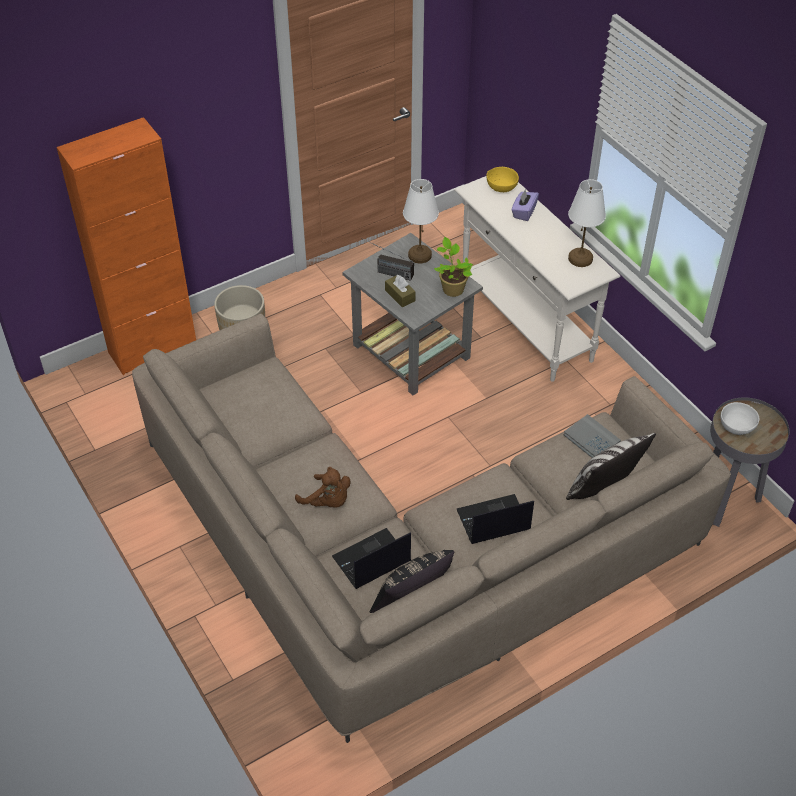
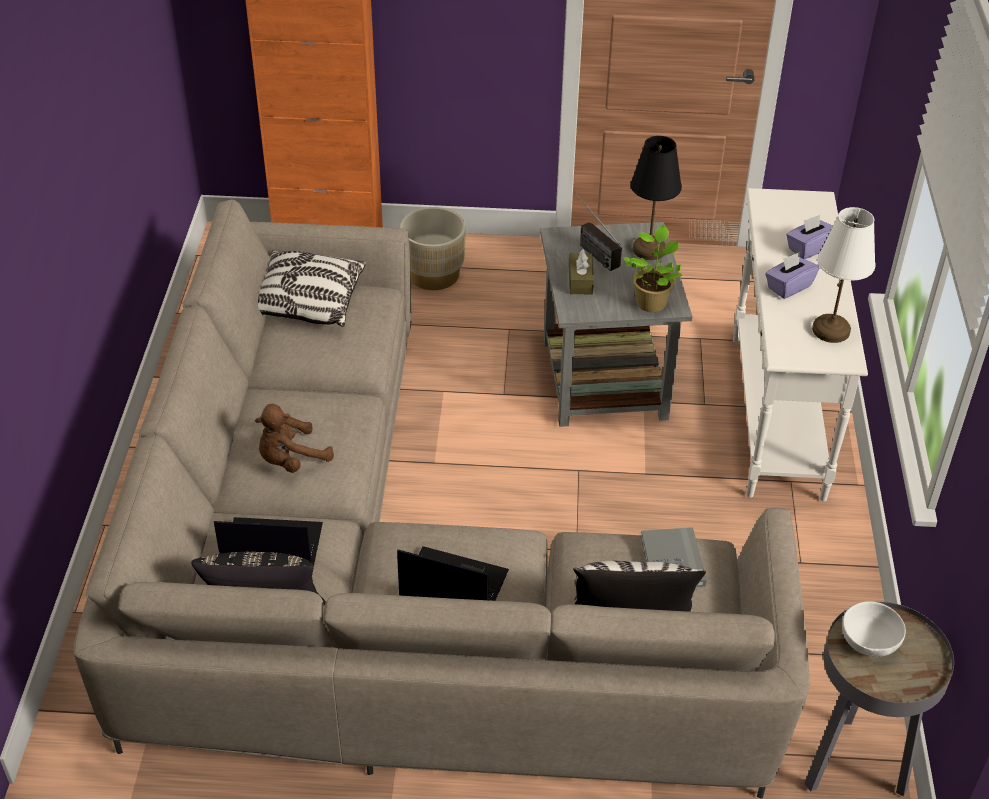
camera: 35 degrees right, 5 degrees down
(232, 395) = (307, 302): none -> pillow
(327, 501) = (291, 460): brown plush toy -> brown plush toy turned 75 degrees clockwise
(419, 255) = (648, 249): white table lamp -> black table lamp
(501, 187) = (807, 210): yellow bowl -> none
(535, 242) = (788, 287): none -> purple tissue box

